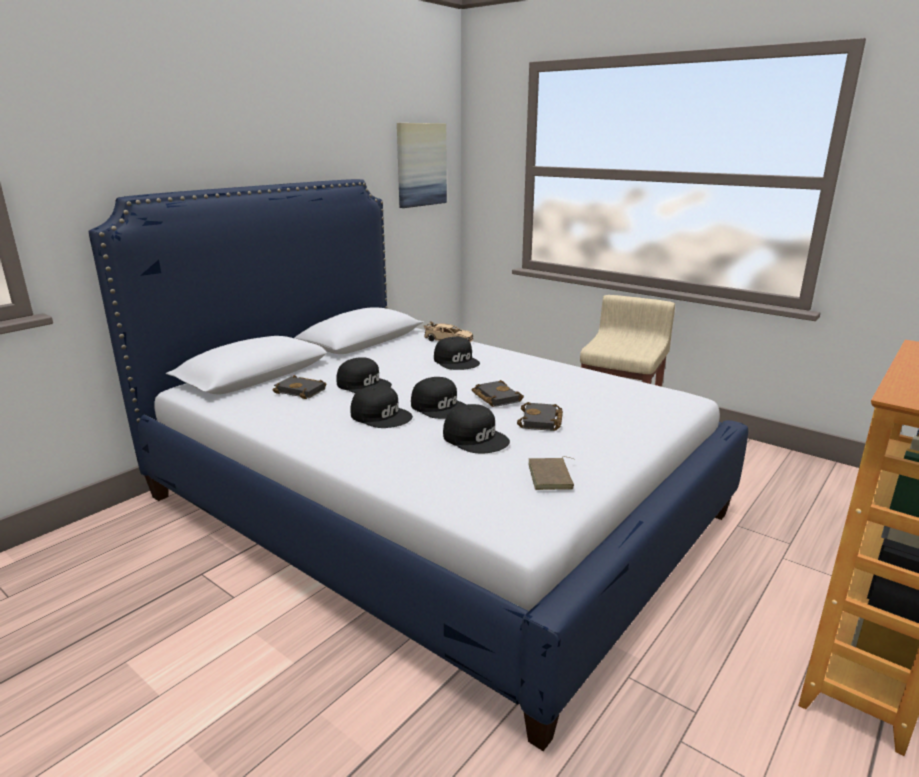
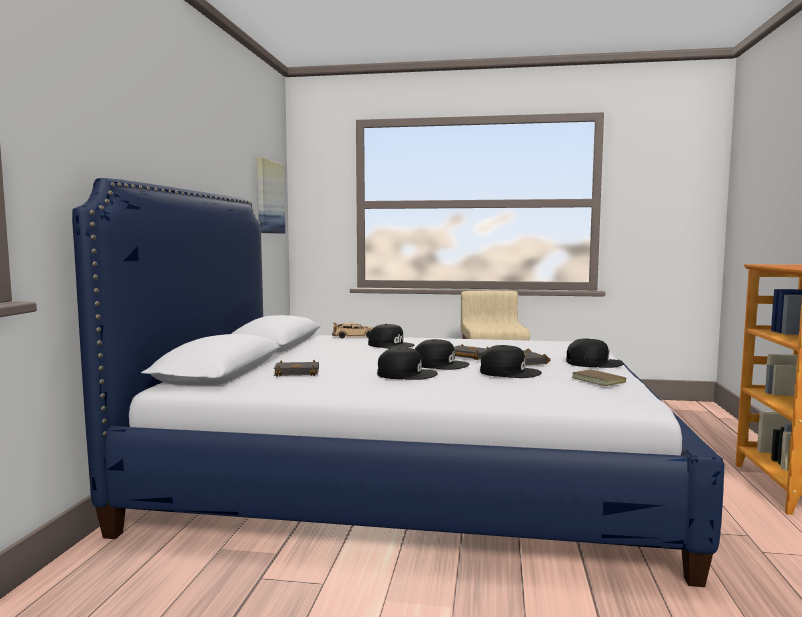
camera: 30 degrees left, 15 degrees down
(364, 384) = (346, 363): black cap -> black cap (593, 363)

